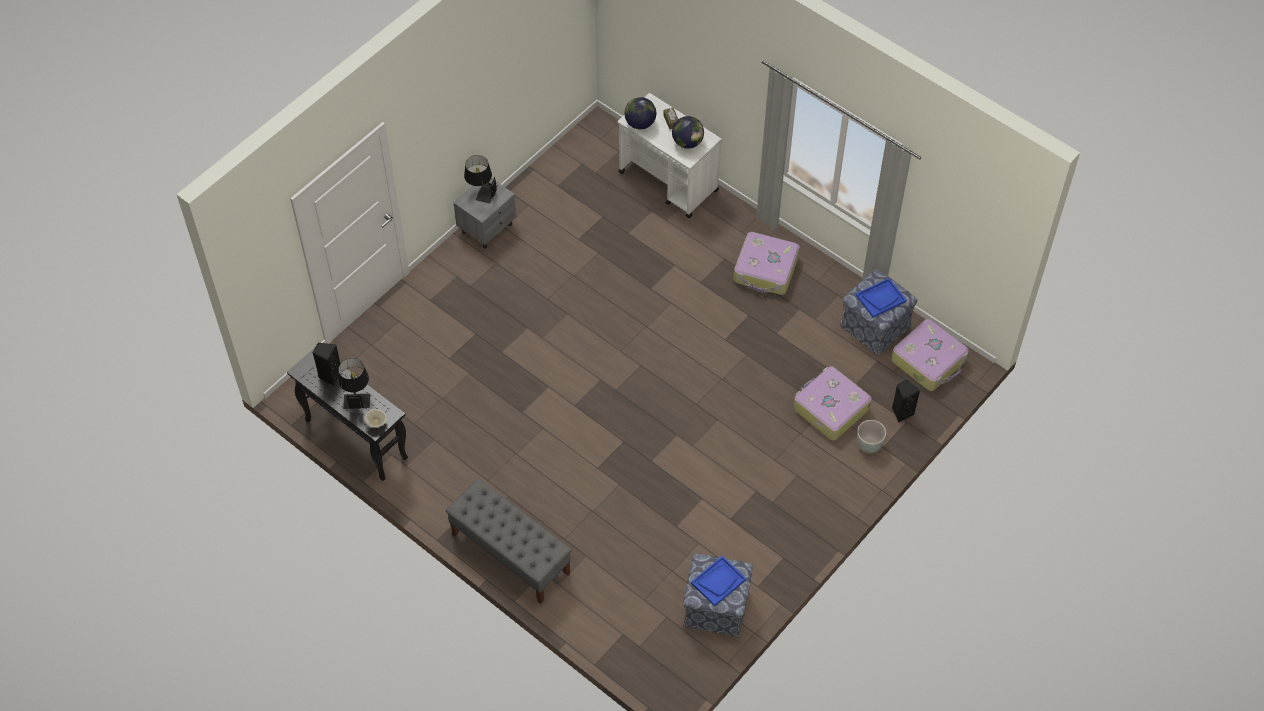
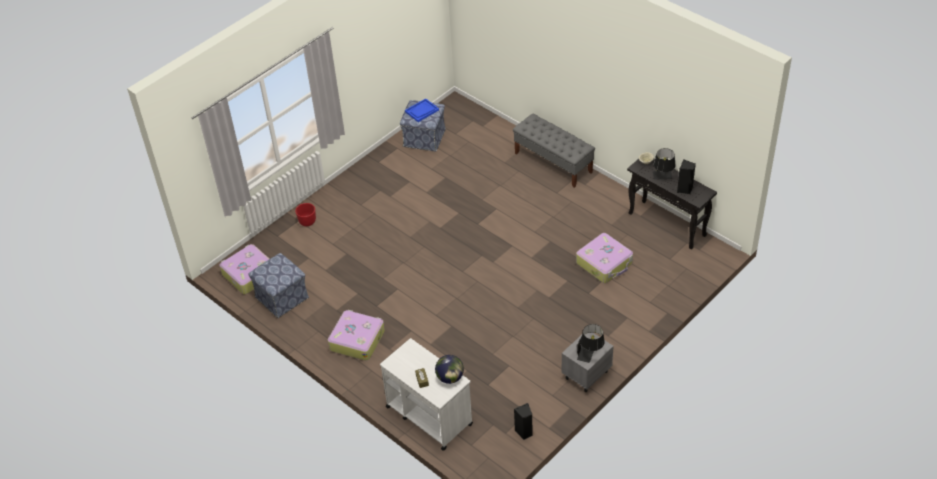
camera: 175 degrees left, 10 degrees down
(687, 142) = (409, 360): globe -> none
(830, 408) = (329, 243): suitcase -> suitcase (605, 263)
(869, 445) = (307, 222): grey planter -> red planter
(880, 298) = (276, 269): blue tray -> none
(902, 412) = (279, 241): black speaker -> black speaker (524, 432)

